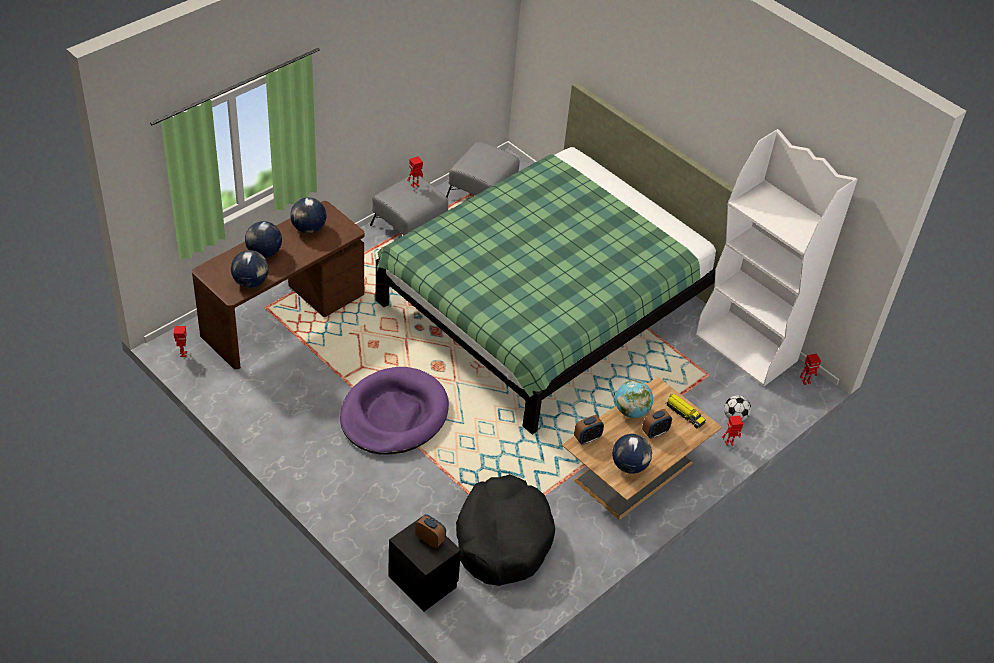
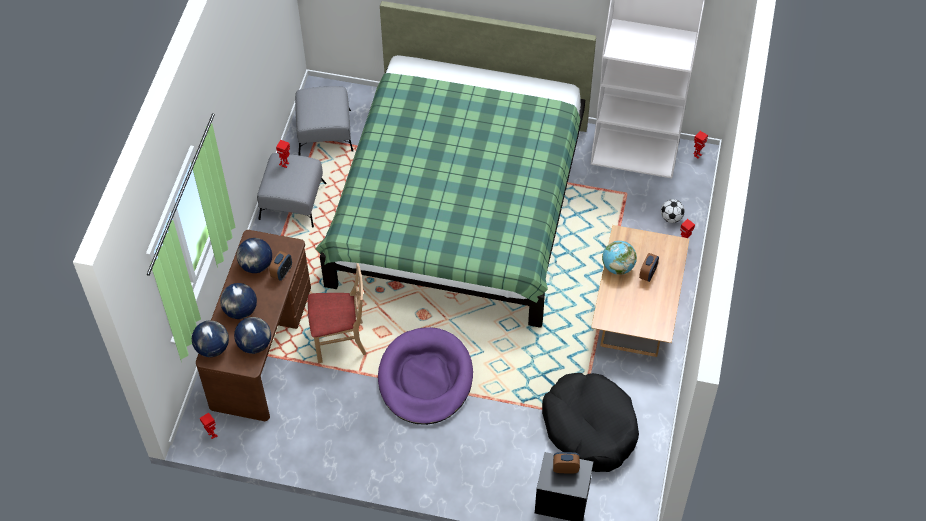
camera: 30 degrees left, 10 degrees up
(350, 346) = (340, 341): none -> beige chair
(587, 438) = (605, 310): alarm clock -> alarm clock (282, 272)
(629, 466) = (652, 313): globe -> globe (213, 348)
(684, 414) = (656, 244): toy truck -> none

